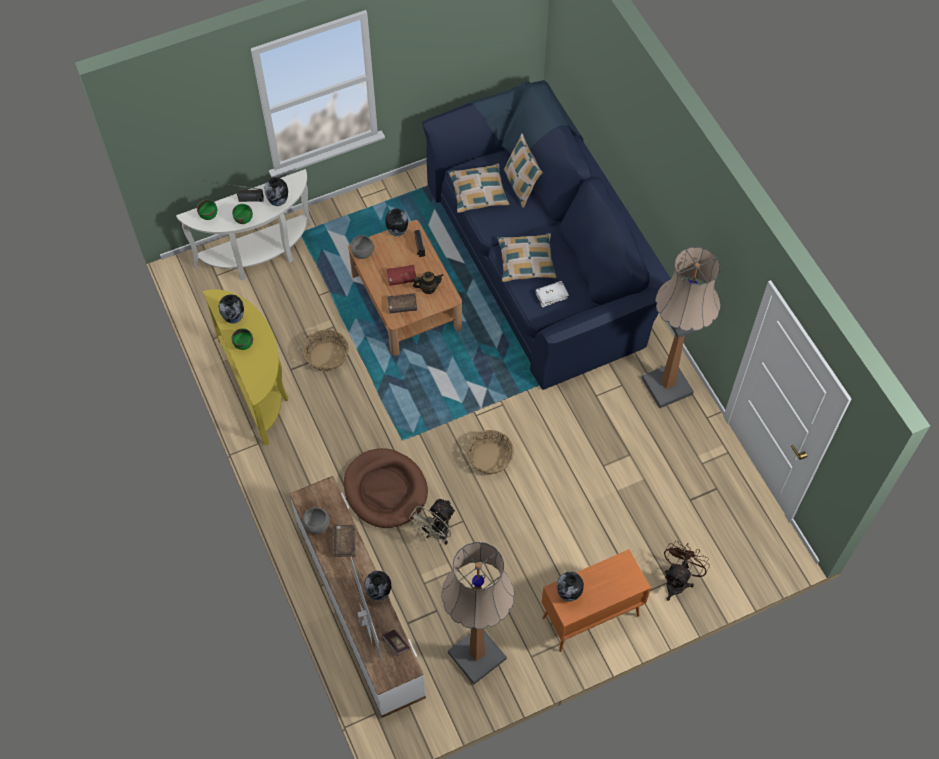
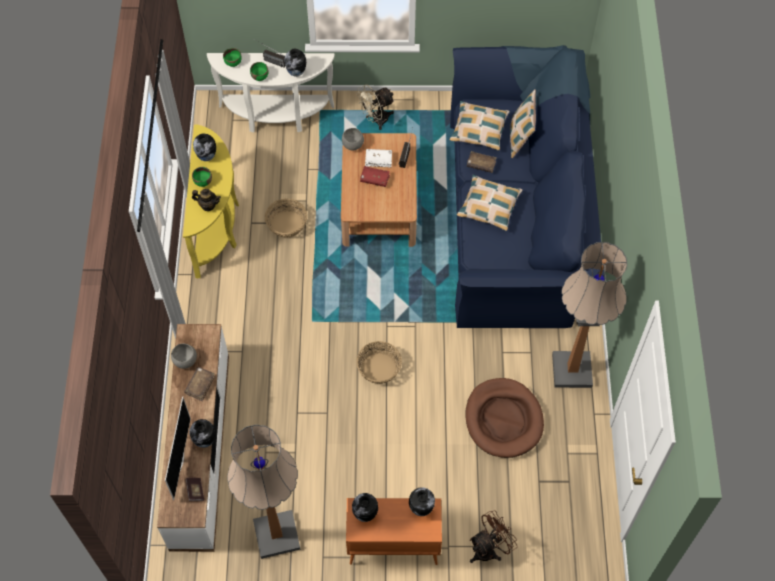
camera: 25 degrees right, 0 degrees up
(385, 490) = (275, 358): brown dog bed -> brown dog bed (503, 419)
(397, 232) = (392, 138): vase -> vase (421, 508)
(402, 306) = (362, 203): brown book -> brown book (481, 164)
(428, 288) = (392, 197): teapot -> teapot (208, 205)
(436, 533) = (298, 414): beige fan -> beige fan (376, 120)
(551, 296) = (495, 245): white book -> white book (378, 160)

